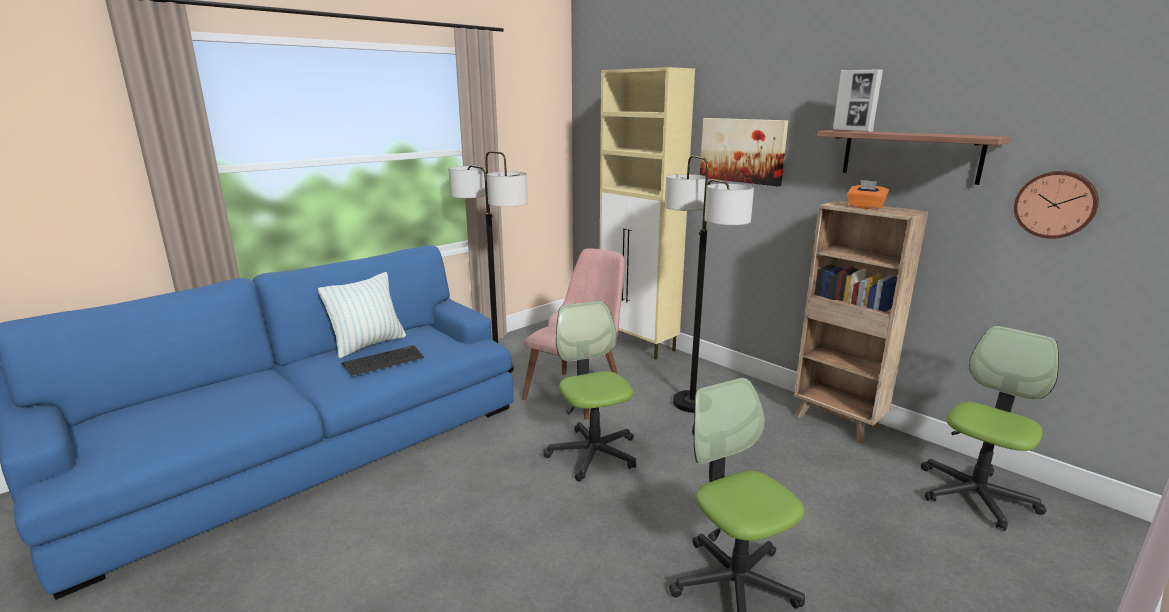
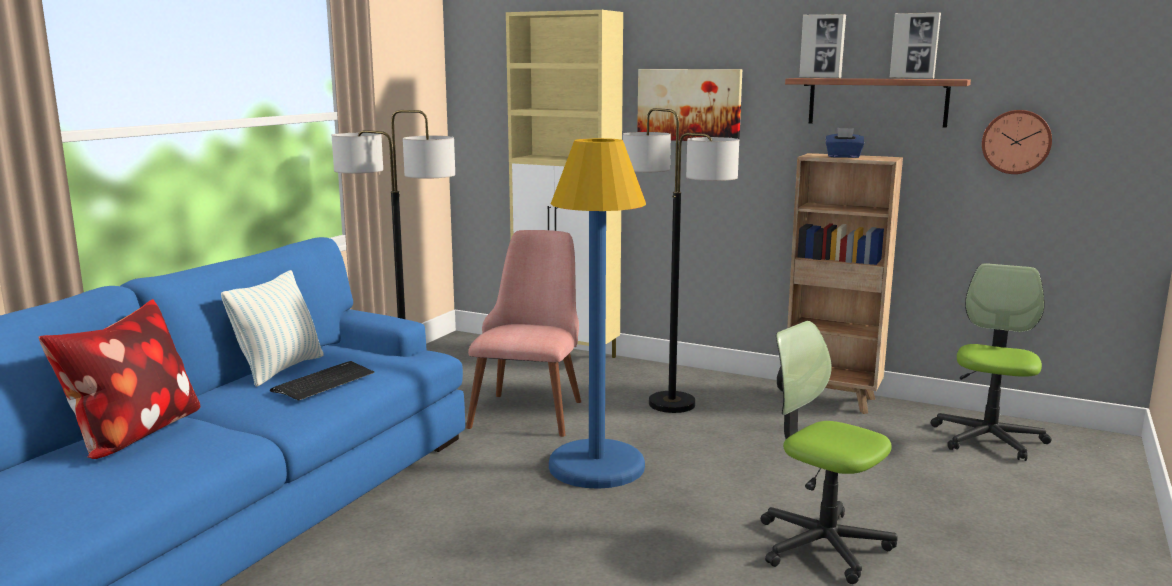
camera: 20 degrees left, 5 degrees down
(227, 389) = (133, 435): none -> pillow
(593, 453) = (596, 466): office chair -> blue floor lamp
(865, 207) = (843, 156): orange tissue box -> blue tissue box
(944, 134) = (911, 78): none -> picture frame

